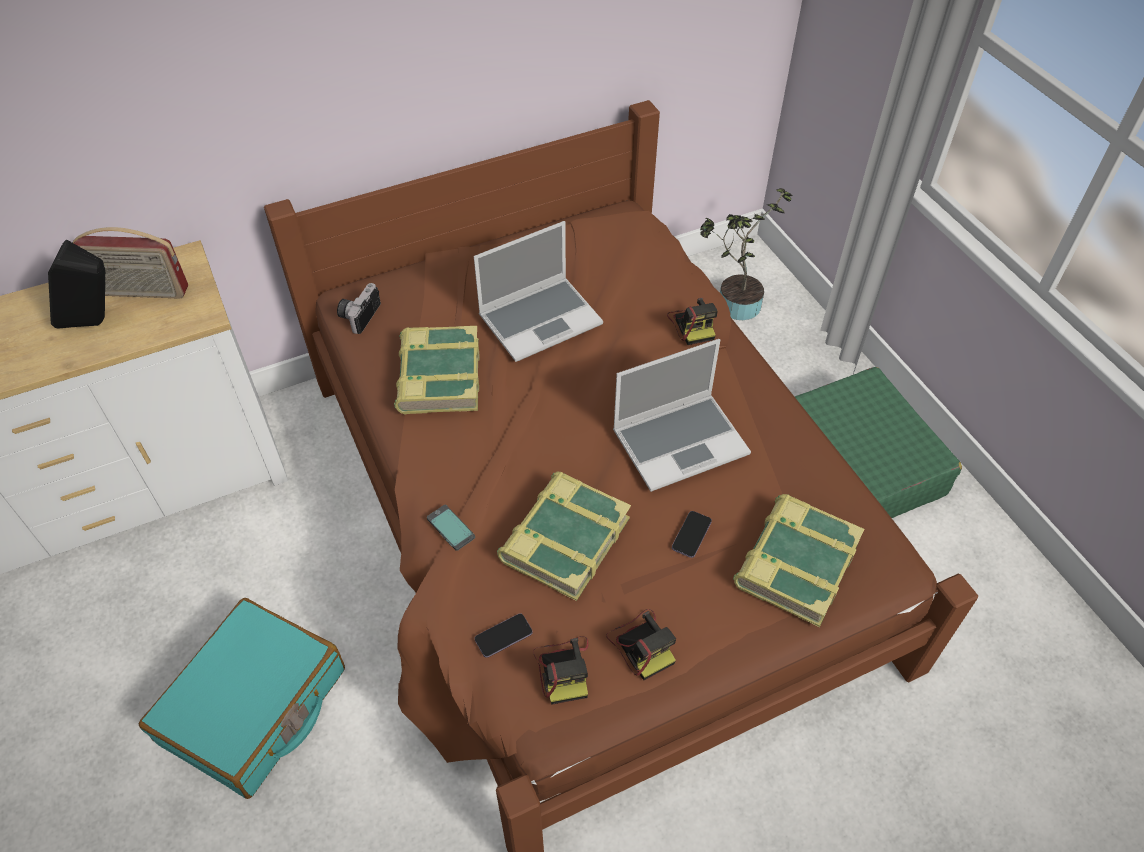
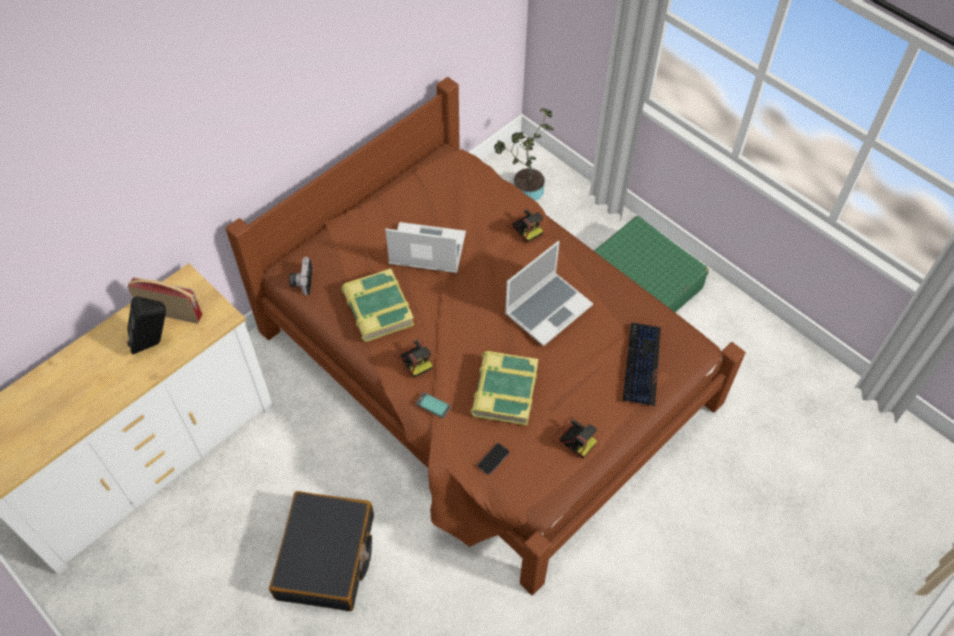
camera: 20 degrees left, 5 degrees up
(141, 292) = (171, 312): radio -> radio turned 150 degrees counterclockwise
(254, 707) = (326, 557): turquoise suitcase -> black suitcase
(541, 319) = (426, 250): laptop -> laptop turned 120 degrees counterclockwise
(564, 669) = (536, 466): camera -> camera (414, 359)
(691, 535) = (576, 365): phone -> none
(795, 563) = (641, 364): book -> keyboard

